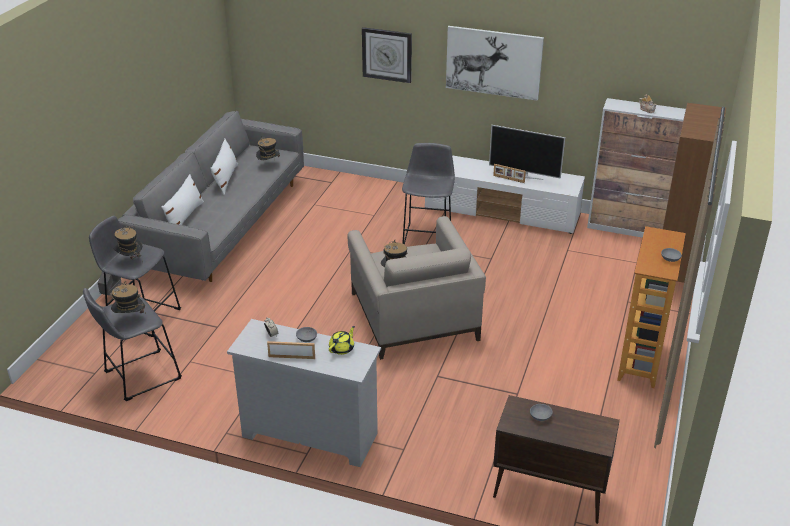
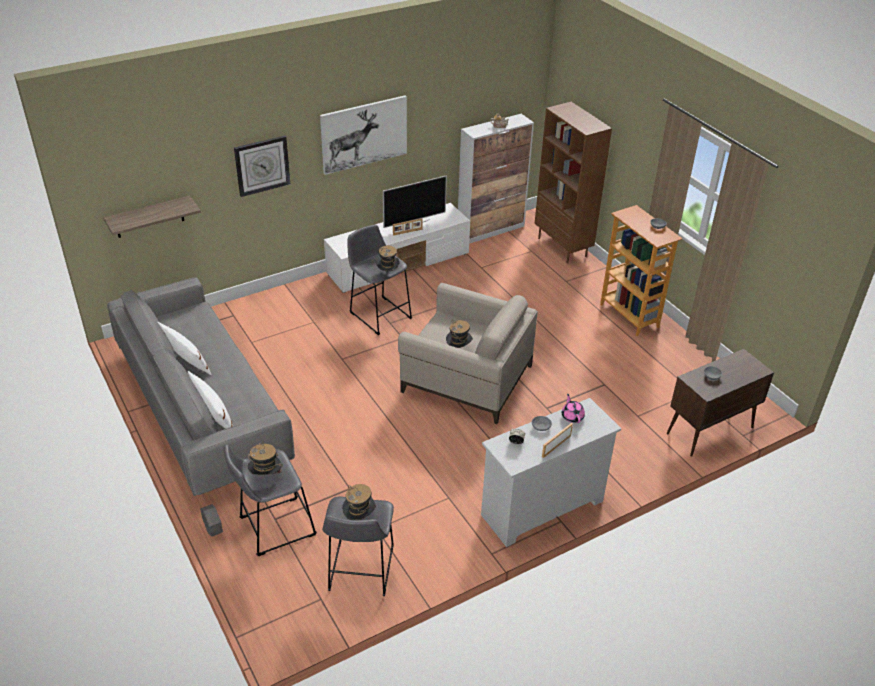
camera: 50 degrees left, 5 degrees up
(269, 165) = (203, 326): hat -> hat (387, 274)
(284, 63) = (149, 217): none -> shelf
(342, 348) = (572, 416): yellow teapot -> pink teapot

